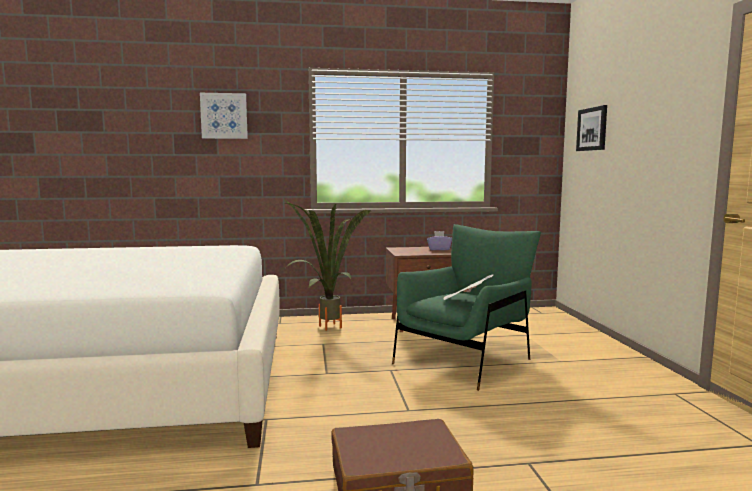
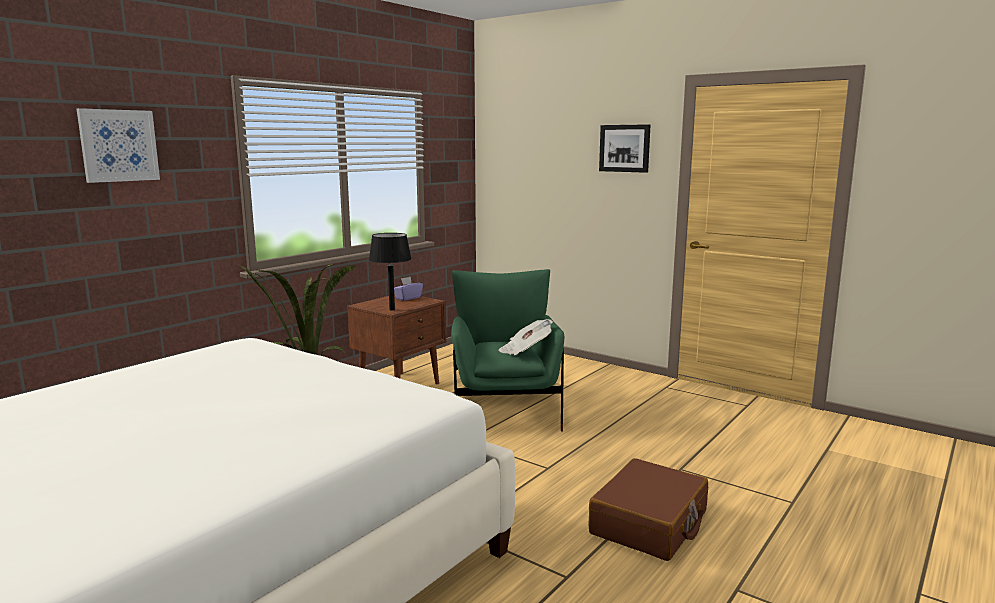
camera: 45 degrees left, 5 degrees up
(405, 253) = (392, 309): none -> black table lamp
(592, 129) = (521, 157): picture -> picture (624, 148)

